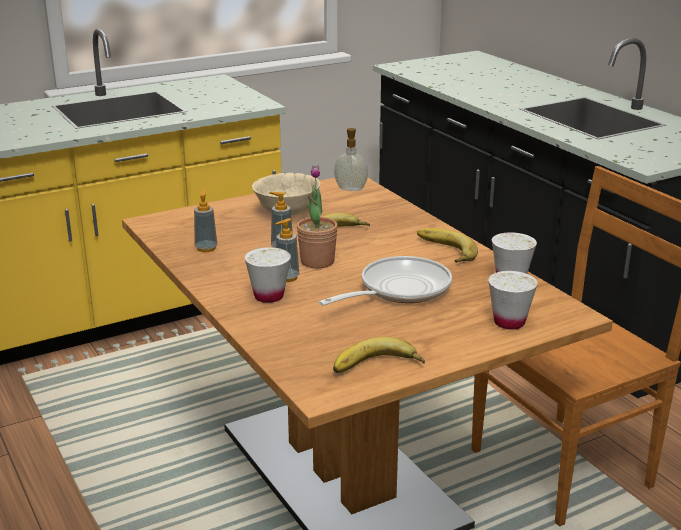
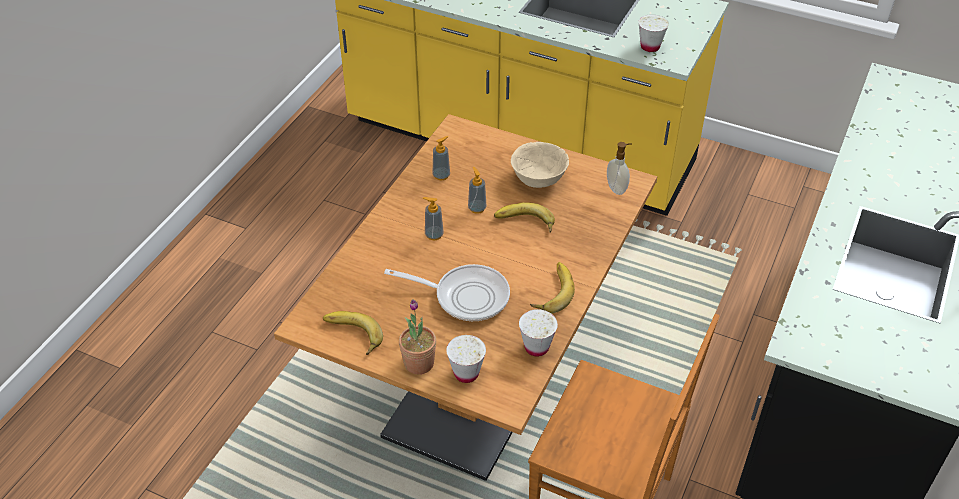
camera: 55 degrees right, 20 degrees up
(269, 296) = (400, 240): white cup -> white cup (650, 47)
(317, 261) = (471, 236): potted plant -> potted plant (419, 363)

